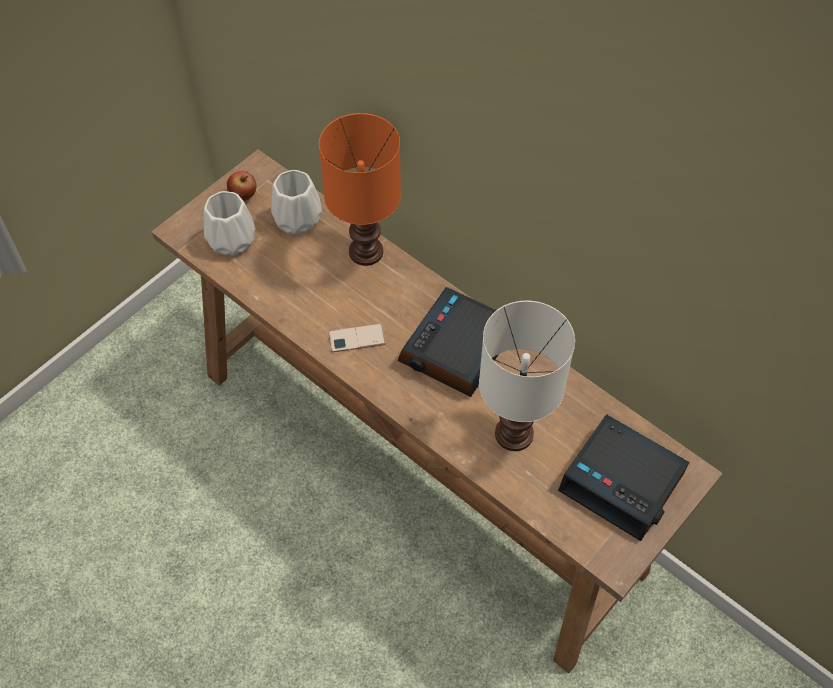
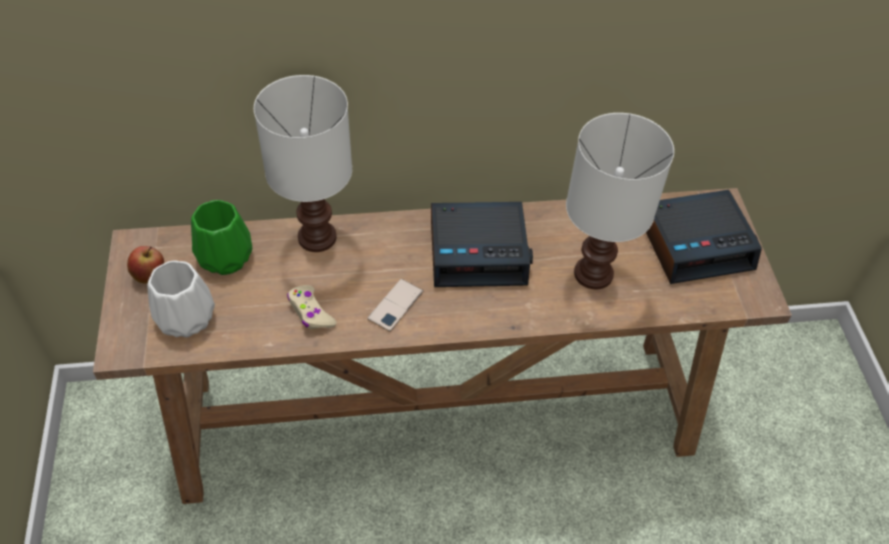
camera: 50 degrees left, 5 degrees down
(298, 220) = (226, 257): white vase -> green vase
(302, 298) = (310, 312): none -> beige game controller
(366, 251) = (316, 236): orange table lamp -> white table lamp
(456, 350) = (479, 251): alarm clock -> alarm clock turned 75 degrees counterclockwise

